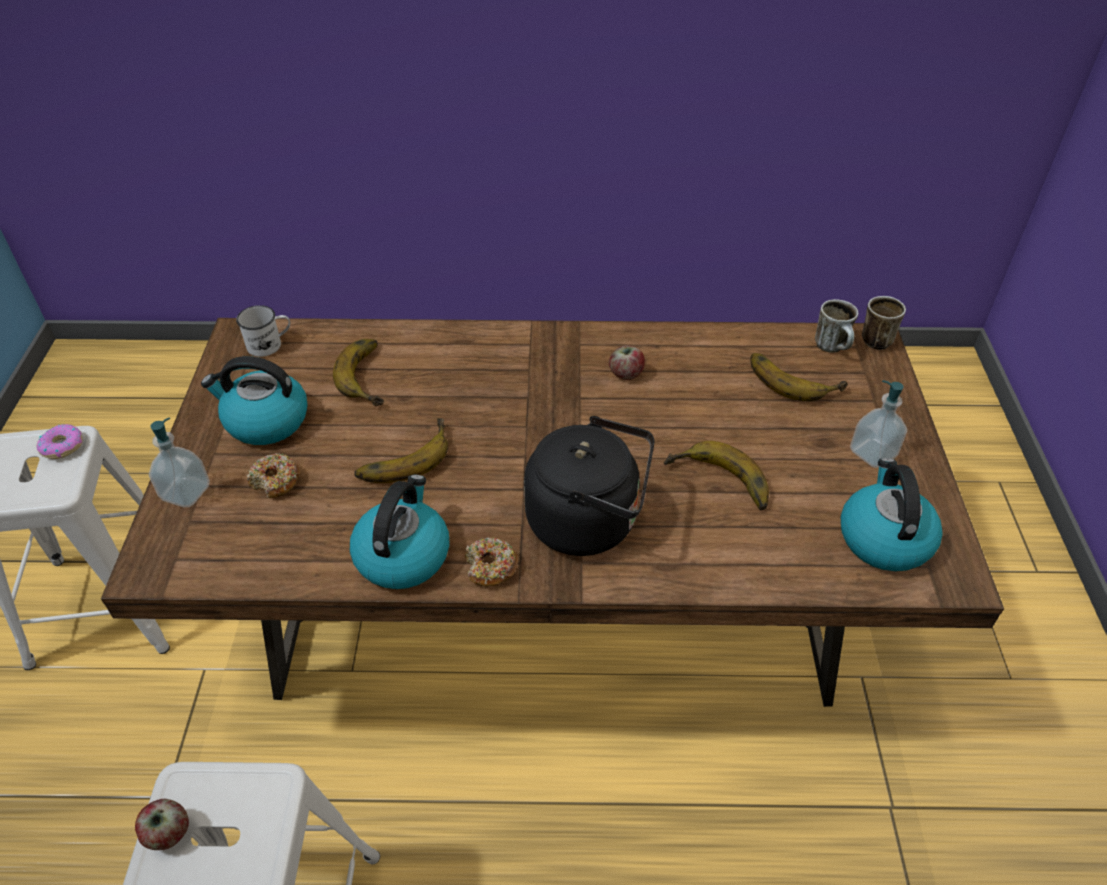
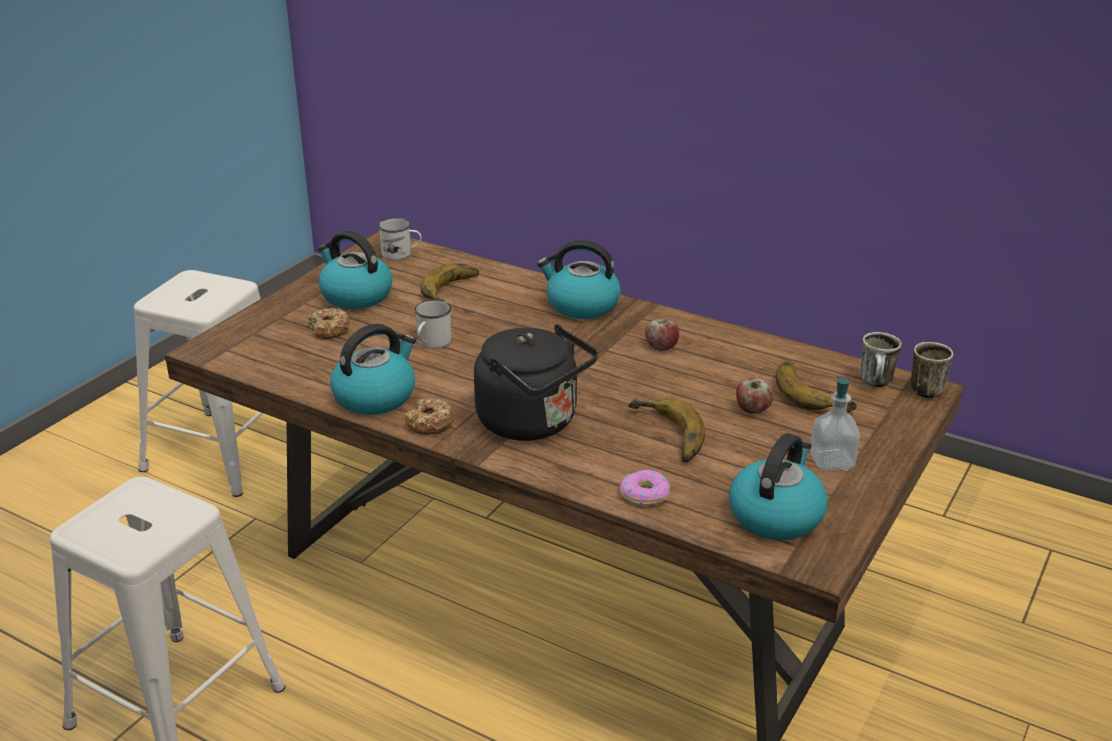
camera: 30 degrees right, 15 degrees down
(62, 446) = (226, 288): donut -> donut (644, 494)
(168, 834) = (109, 509): apple -> apple (752, 410)
(186, 492) = (266, 318): soap dispenser -> none
(402, 456) = (431, 343): banana -> white mug
(510, 349) = (581, 305): none -> kettle

